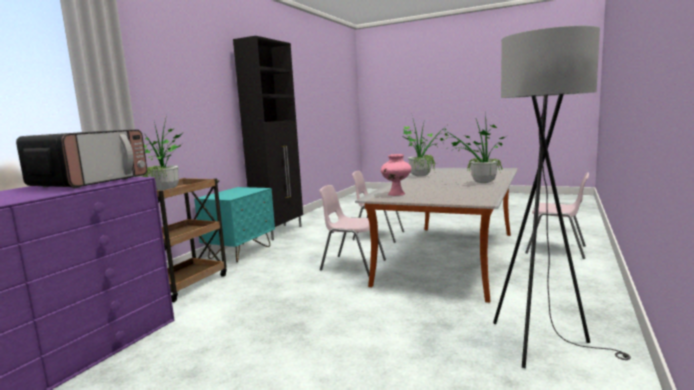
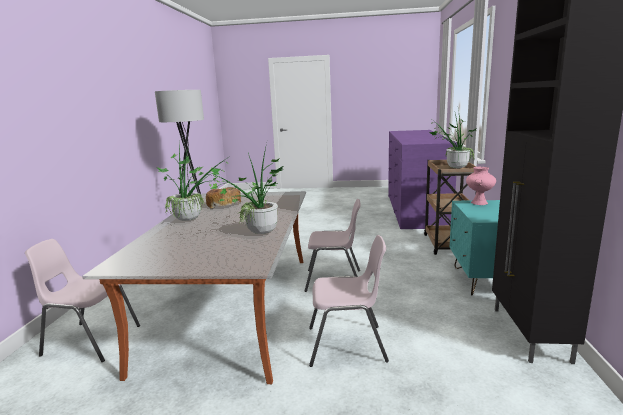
camera: 160 degrees right, 5 degrees up
(91, 182) = (421, 140): microwave -> none
(396, 194) = (276, 198): pink vase -> pink vase (479, 203)
(456, 191) = (223, 204): none -> bread

